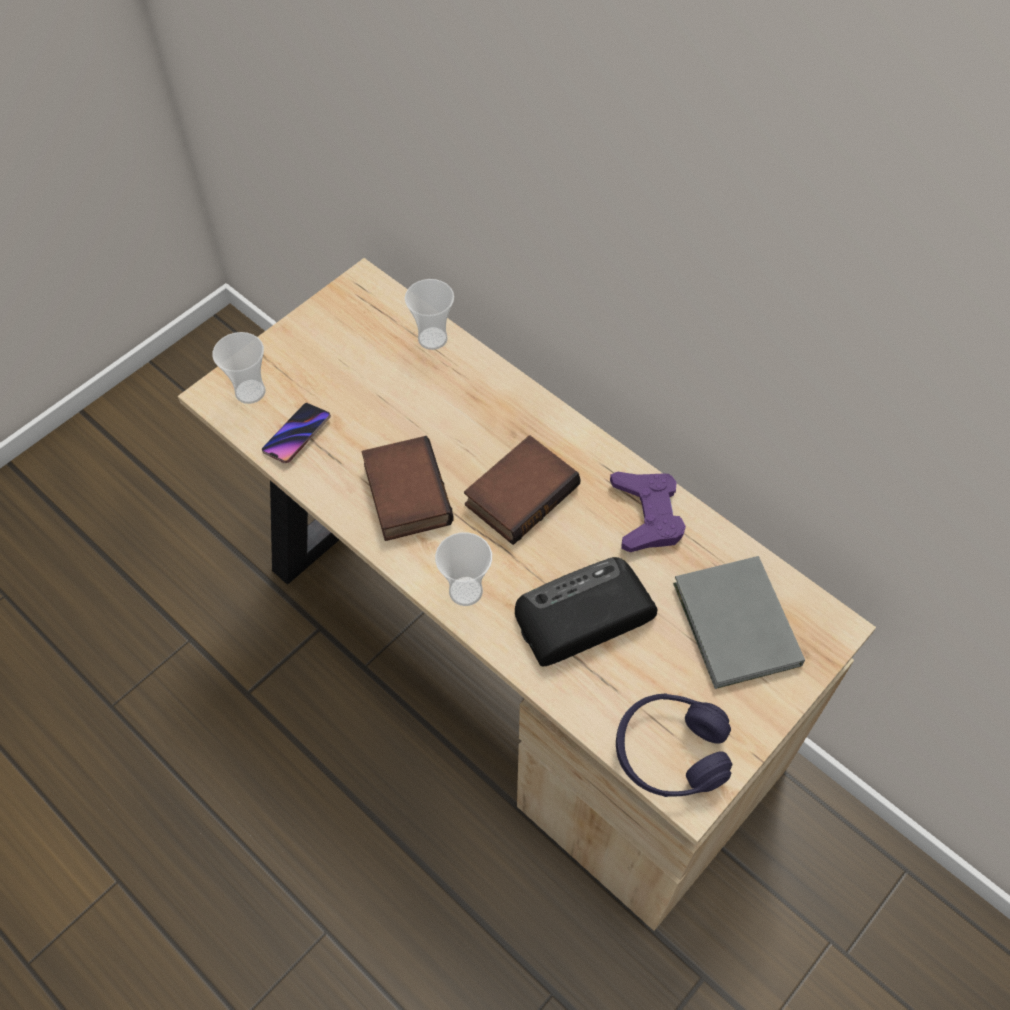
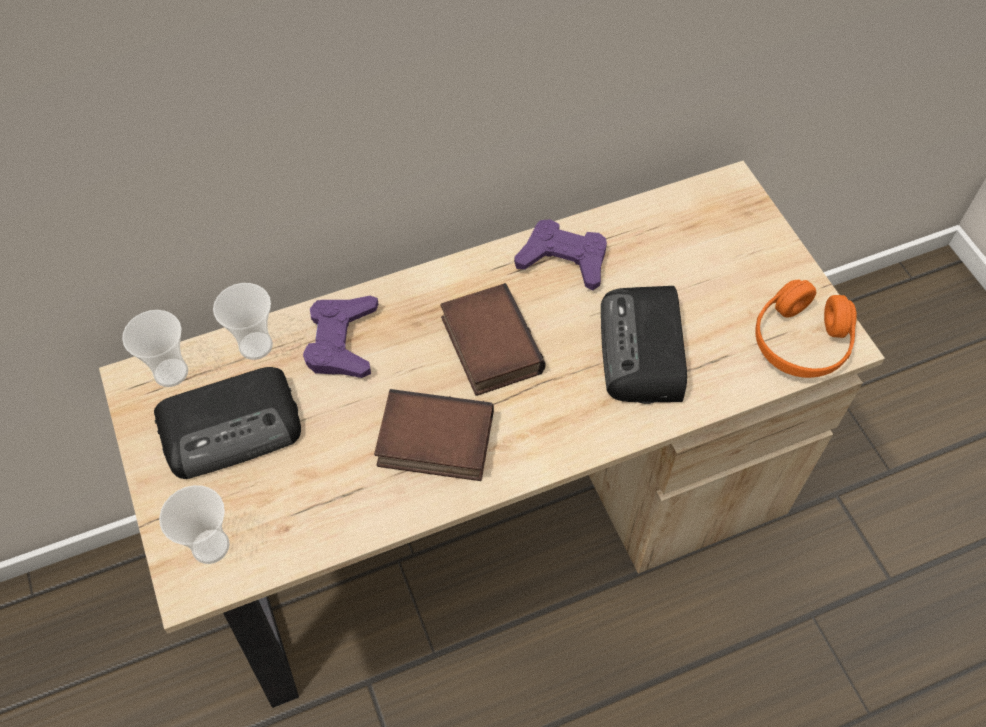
camera: 65 degrees left, 0 degrees up
(297, 435) = (301, 518): phone -> none
(354, 359) = (233, 427): none -> radio
(465, 591) = (573, 432): cup -> cup (171, 372)
(467, 391) = (342, 341): none -> purple game controller
(670, 752) = (800, 342): purple headphones -> orange headphones
(735, 627) = (704, 247): grey book -> none

